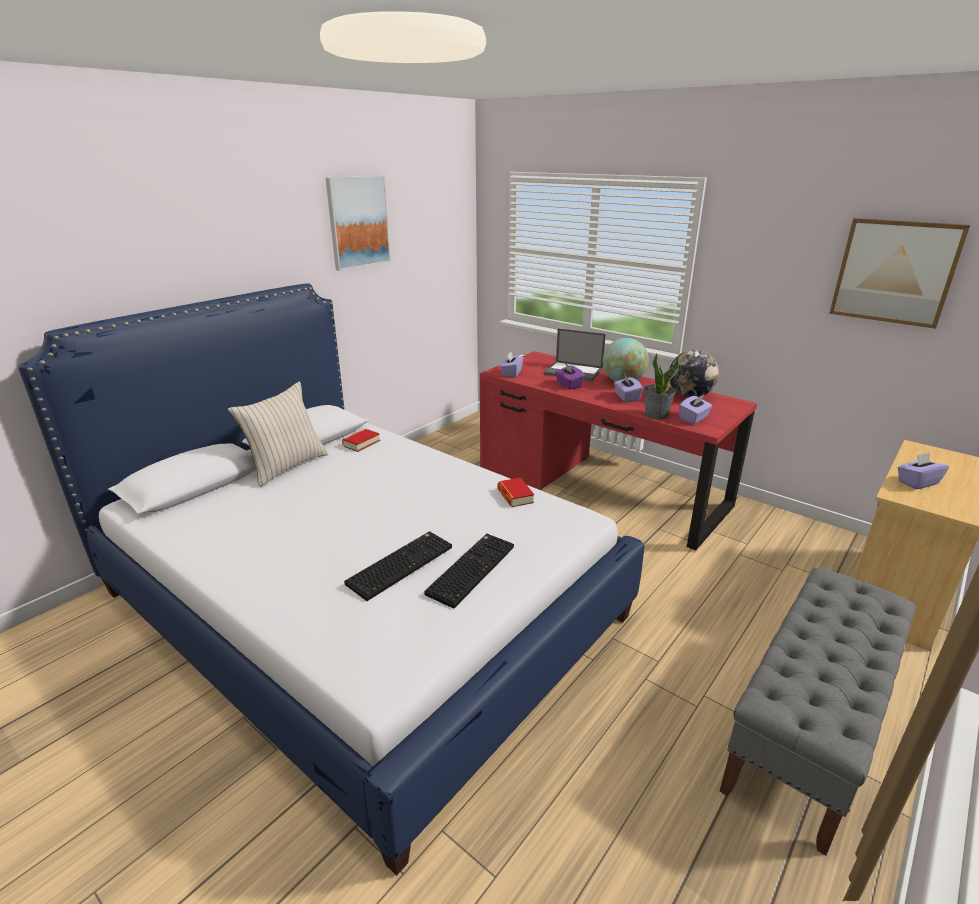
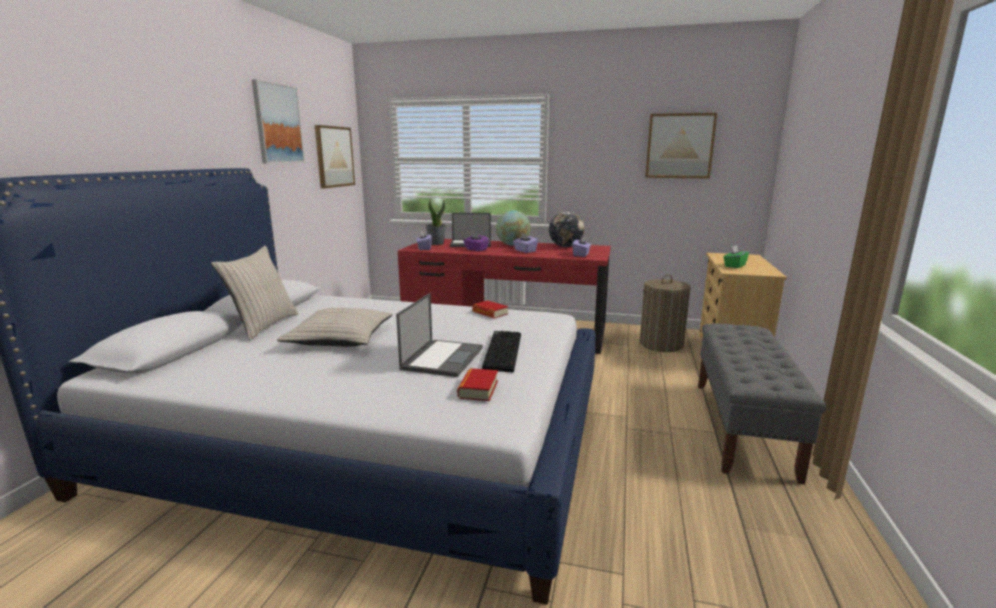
camera: 25 degrees left, 10 degrees down
(336, 503) = (340, 338): none -> beige pillow
(361, 443) = (324, 304): book -> book (478, 389)
(400, 564) = (443, 358): keyboard -> laptop
(436, 247) = (334, 157): none -> picture
(656, 415) = (555, 256): potted plant -> potted plant (436, 243)
(796, 554) = (661, 344): none -> laundry basket
(917, 482) = (734, 266): purple tissue box -> green tissue box

